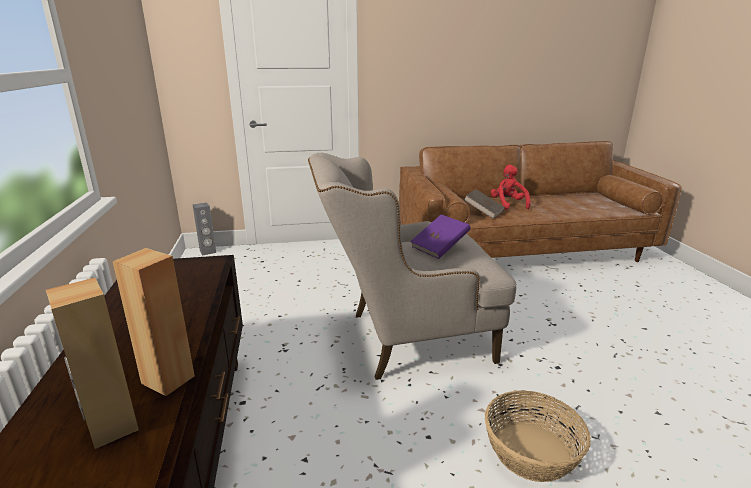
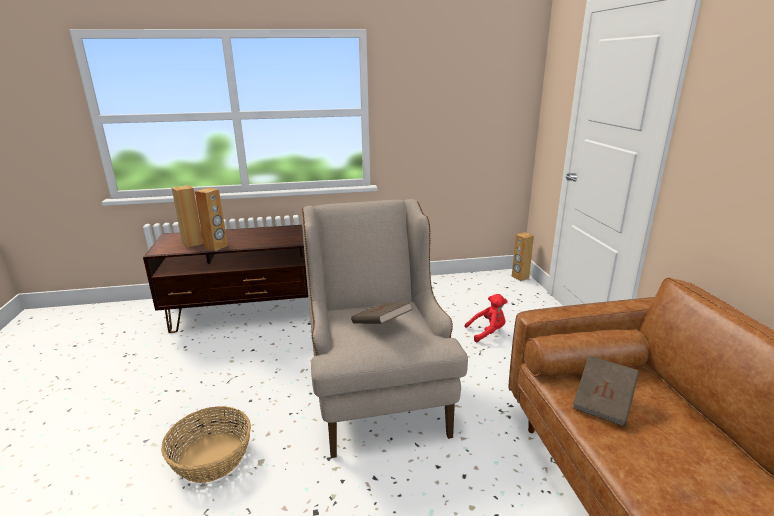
camera: 90 degrees right, 0 degrees up
(208, 252) = (520, 277): grey speaker -> brown speaker
(439, 248) = (381, 325): purple book -> brown book
(508, 204) = (681, 444): red plush toy -> red plush toy (487, 332)

